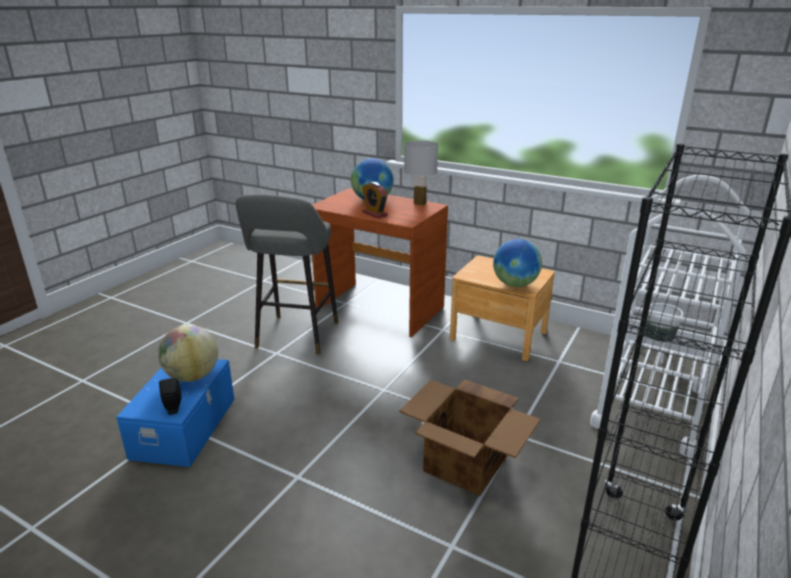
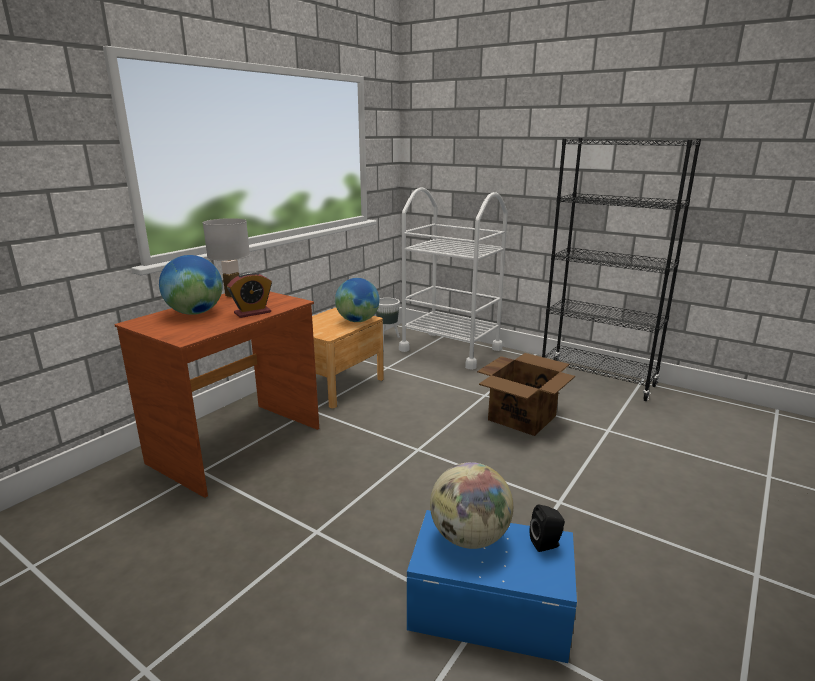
camera: 85 degrees left, 5 degrees down
(295, 337) = (279, 514): grey stool -> none

